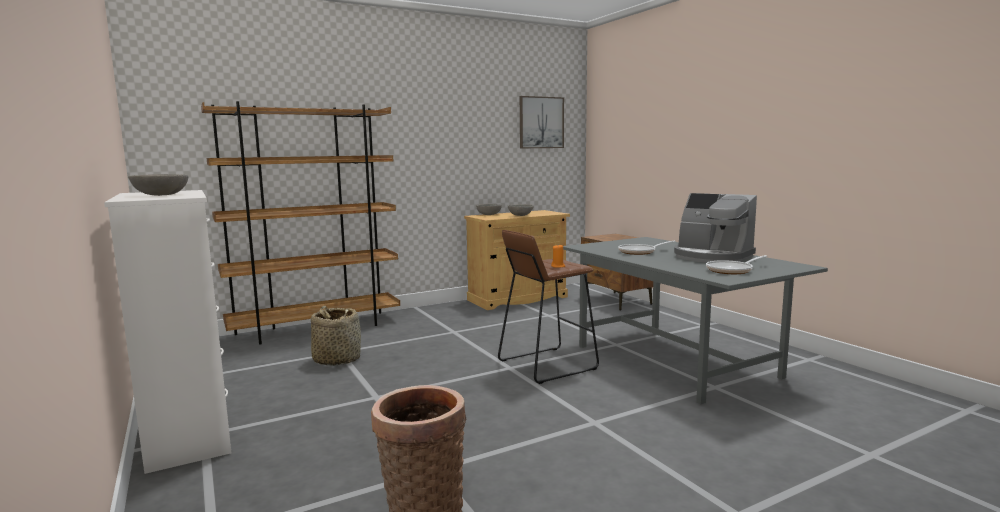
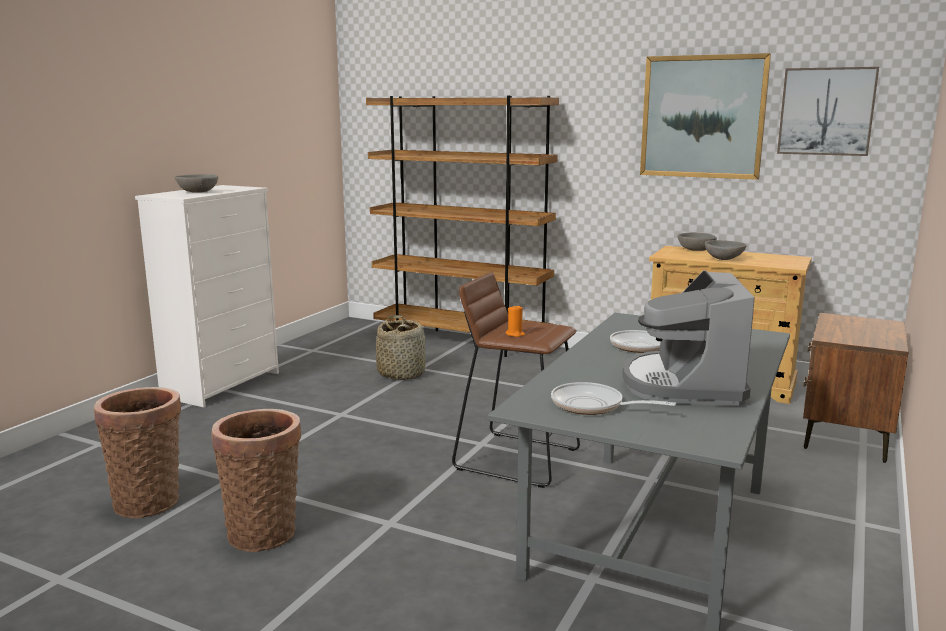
camera: 55 degrees right, 5 degrees up
(476, 125) = (702, 117): none -> picture
(557, 471) = (264, 531): none -> basket

